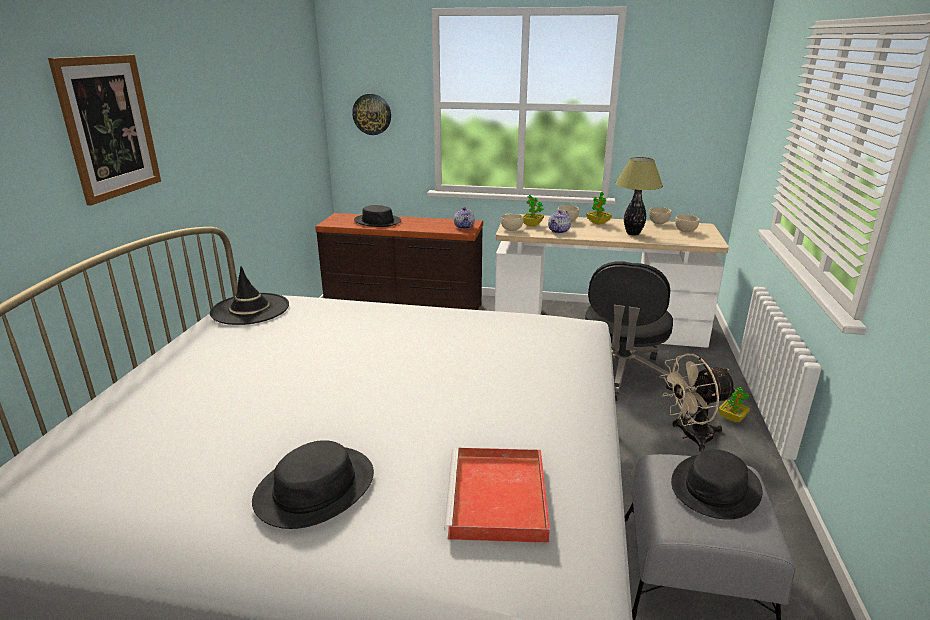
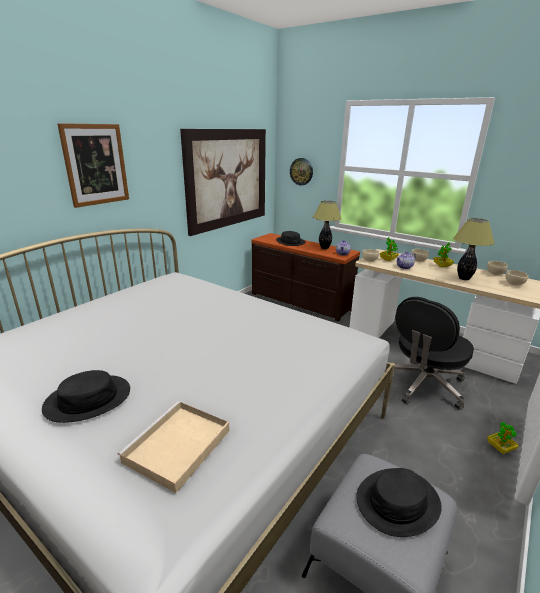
camera: 25 degrees right, 0 degrees up
(250, 309) = (166, 282): black hat -> none
(275, 134) = (228, 179): none -> picture
(433, 223) = (324, 248): none -> table lamp
(498, 499) = (176, 447): red tray -> beige tray
(690, 437) = (450, 451): beige fan -> none

